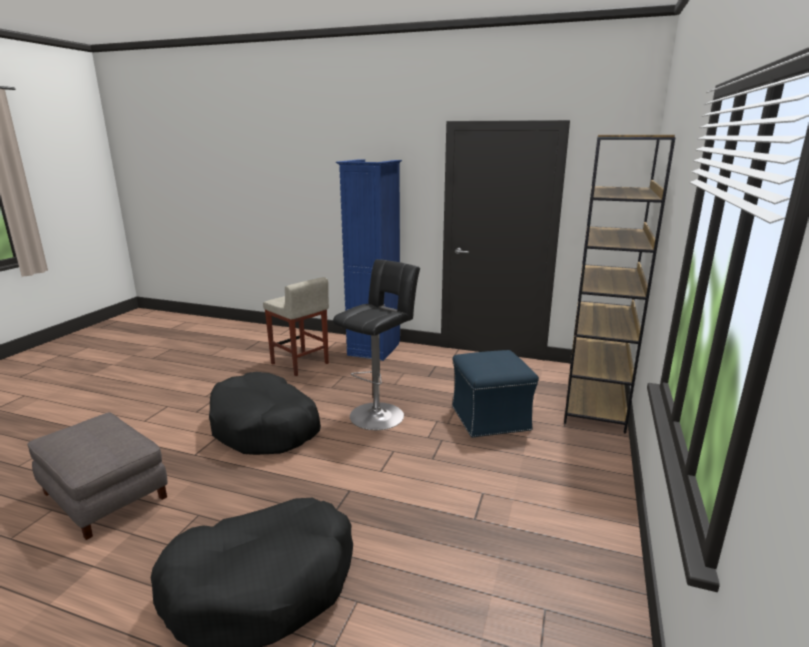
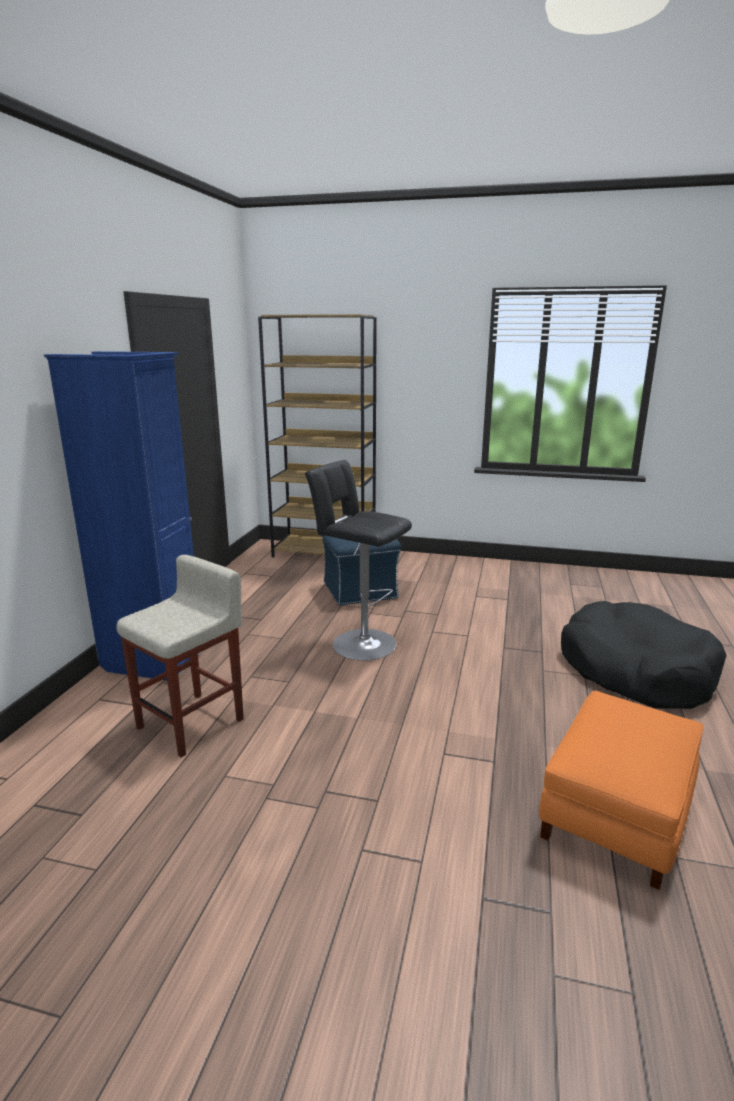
camera: 95 degrees left, 0 degrees up
(104, 496) = (617, 815): grey ottoman -> orange ottoman
(265, 427) = (408, 716): black dog bed -> none

